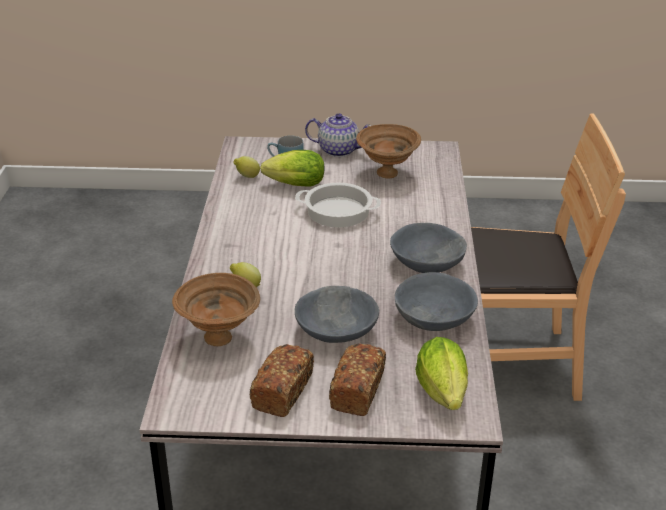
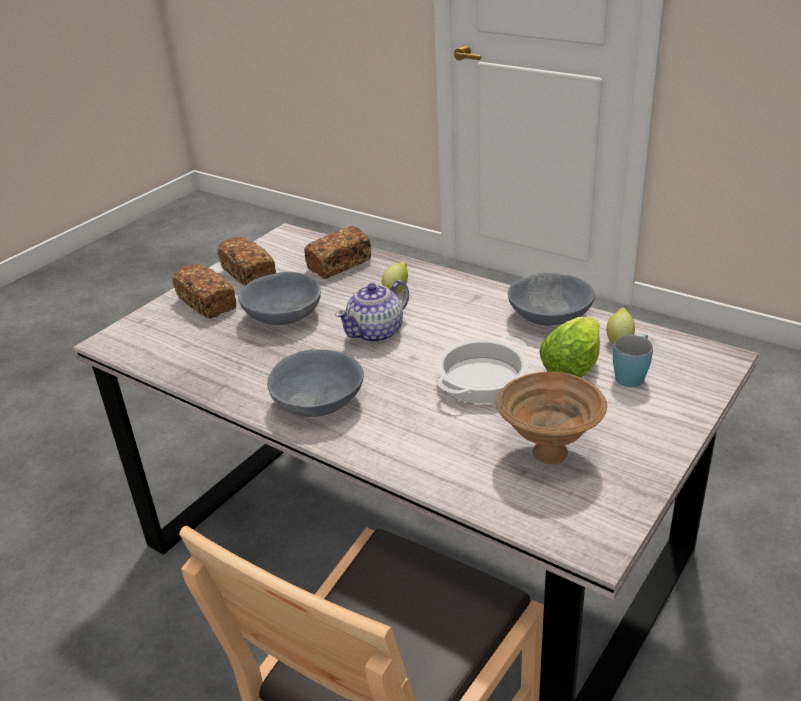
camera: 125 degrees right, 0 degrees up
(220, 338) = (339, 264): brown bowl -> bread
(338, 150) = (654, 433): teapot -> teapot (376, 332)
(435, 318) = (233, 371): grey bowl -> grey bowl (549, 317)
(443, 396) = (147, 338): lettuce -> none

